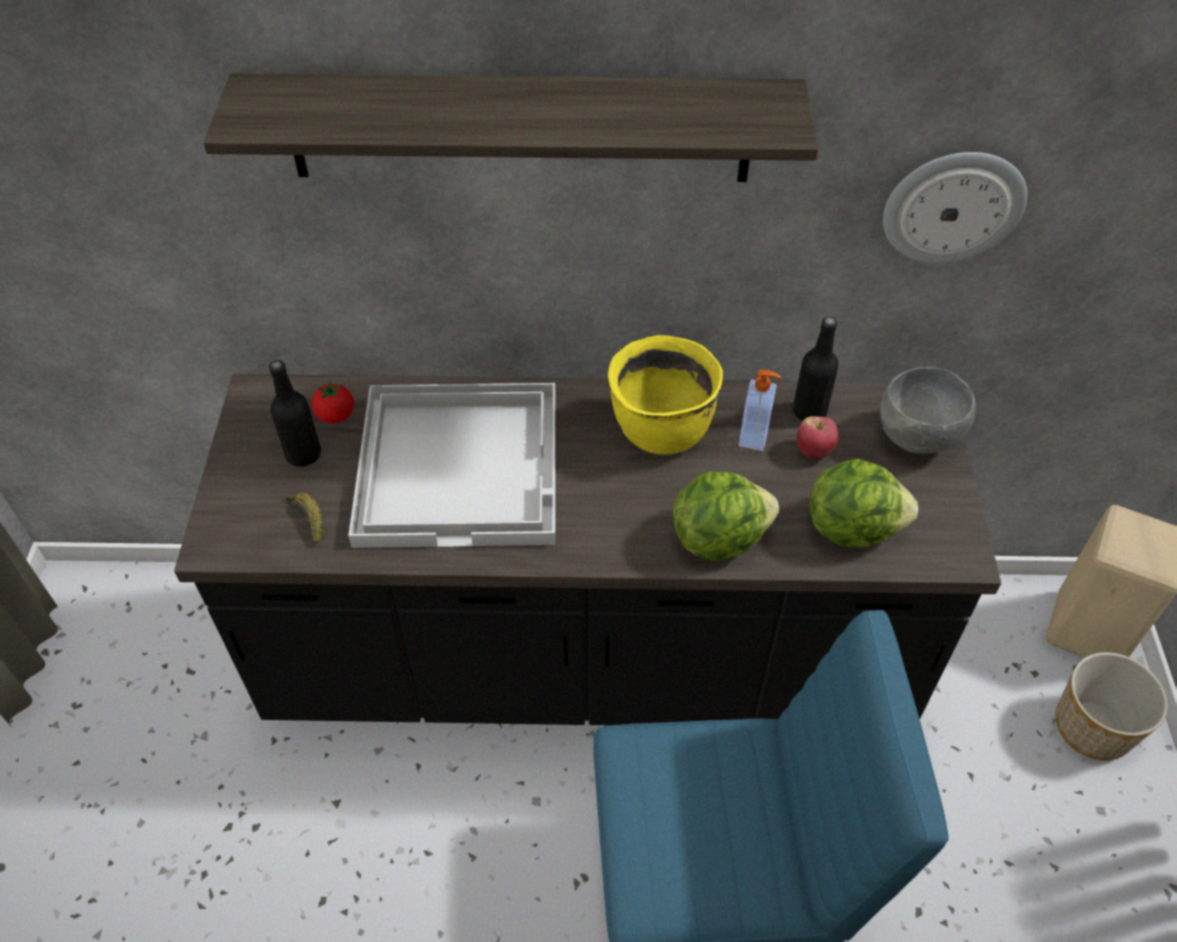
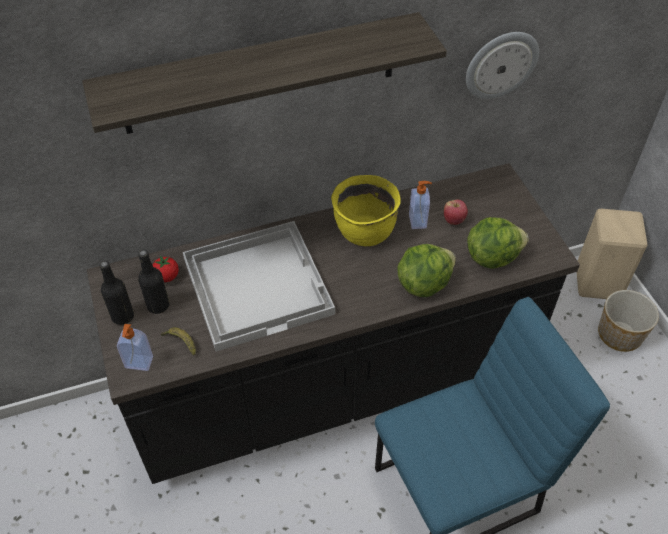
camera: 20 degrees left, 0 degrees up
(236, 531) = (139, 363): none -> soap dispenser
(809, 412) = (441, 199): black bottle -> black bottle (122, 316)
(918, 438) = (505, 198): grey bowl -> none

